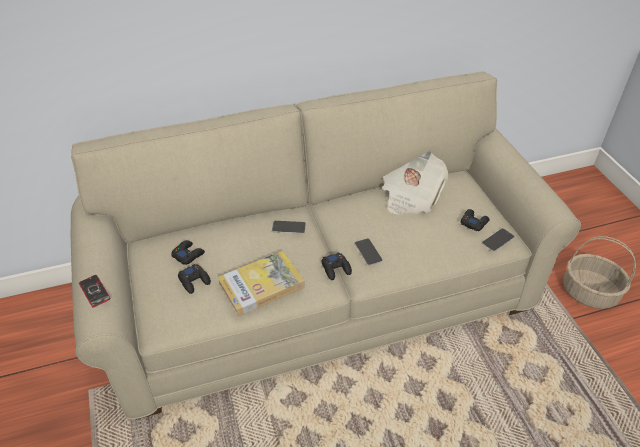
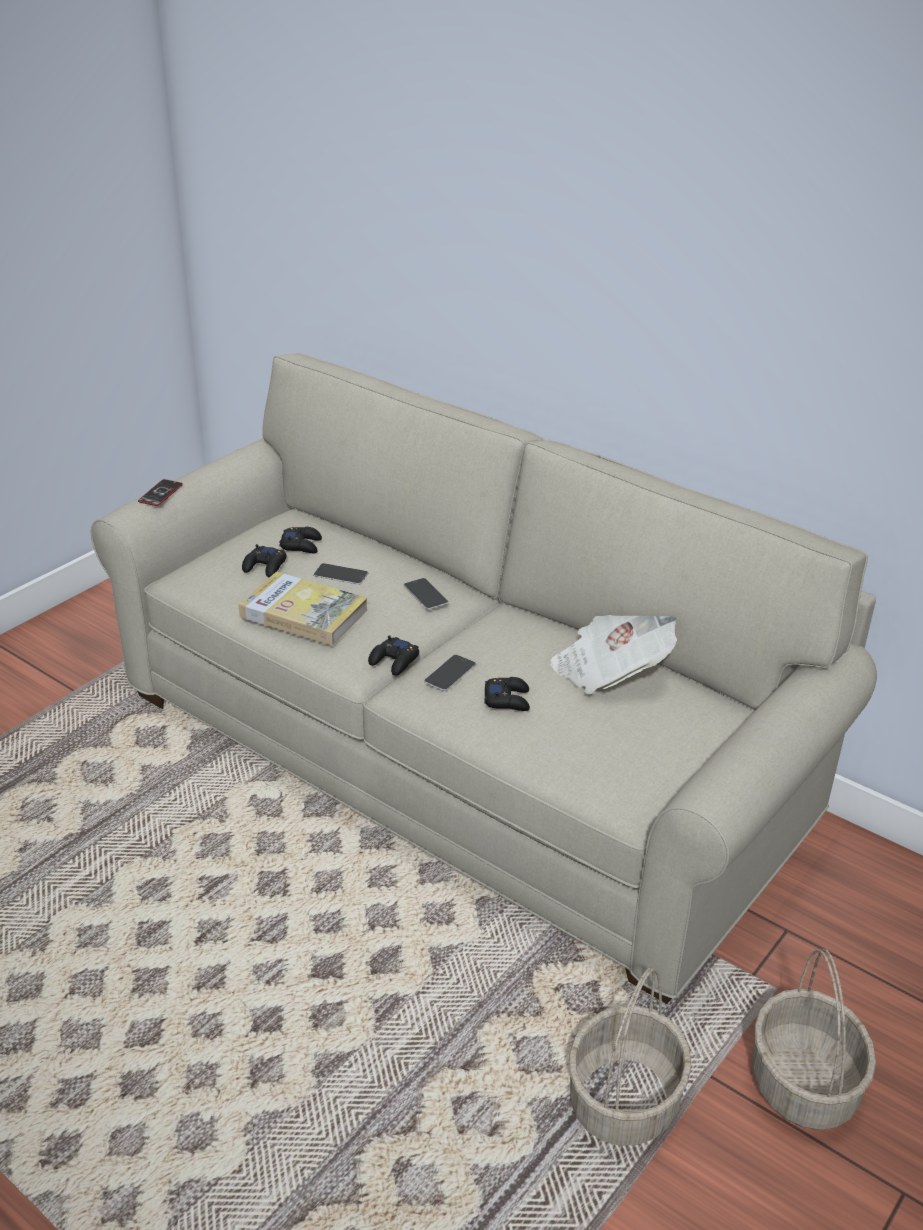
camera: 55 degrees right, 10 degrees down
(473, 222) = (624, 749): black game controller -> black game controller (507, 699)
(498, 240) = (615, 788): phone -> phone (340, 574)
(574, 355) = (624, 1102): none -> basket

